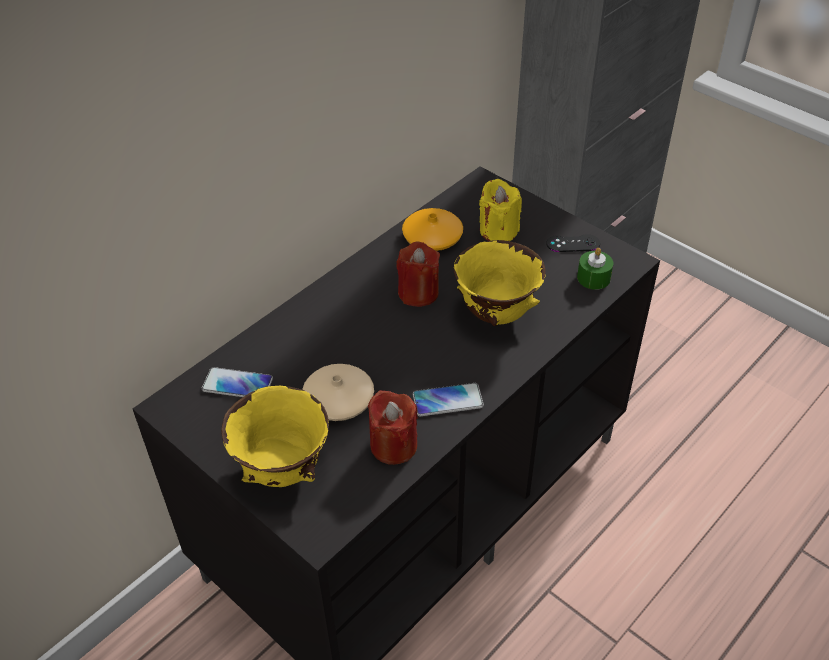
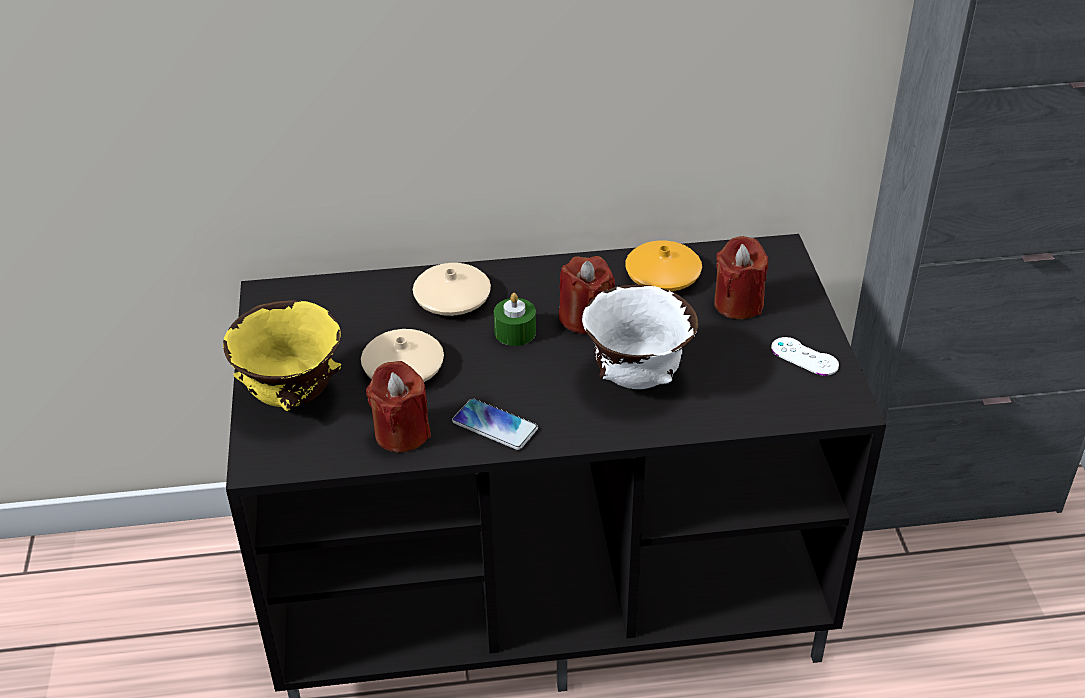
camera: 40 degrees right, 5 degrees down
(237, 384) = (338, 308): phone -> none
(313, 330) = (452, 299): none -> beige vase
(496, 313) = (637, 377): yellow bowl -> white bowl
(498, 231) = (738, 304): yellow candle -> red candle
(573, 243) = (804, 357): black game controller -> white game controller
(593, 278) = (784, 400): green candle -> green candle (515, 332)

